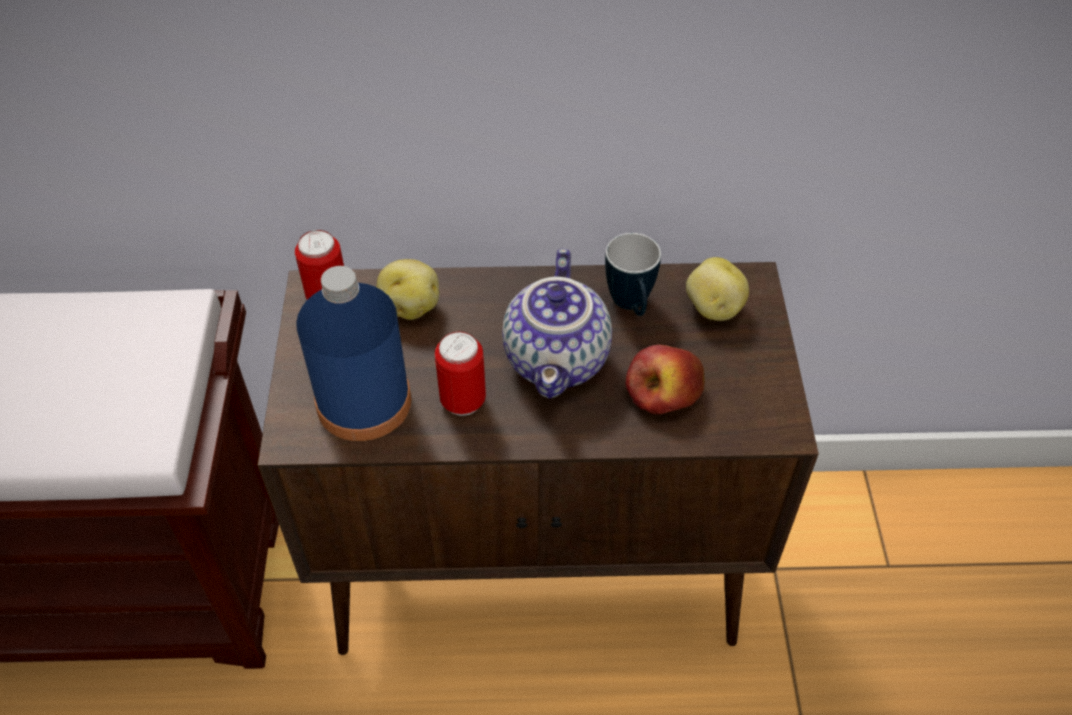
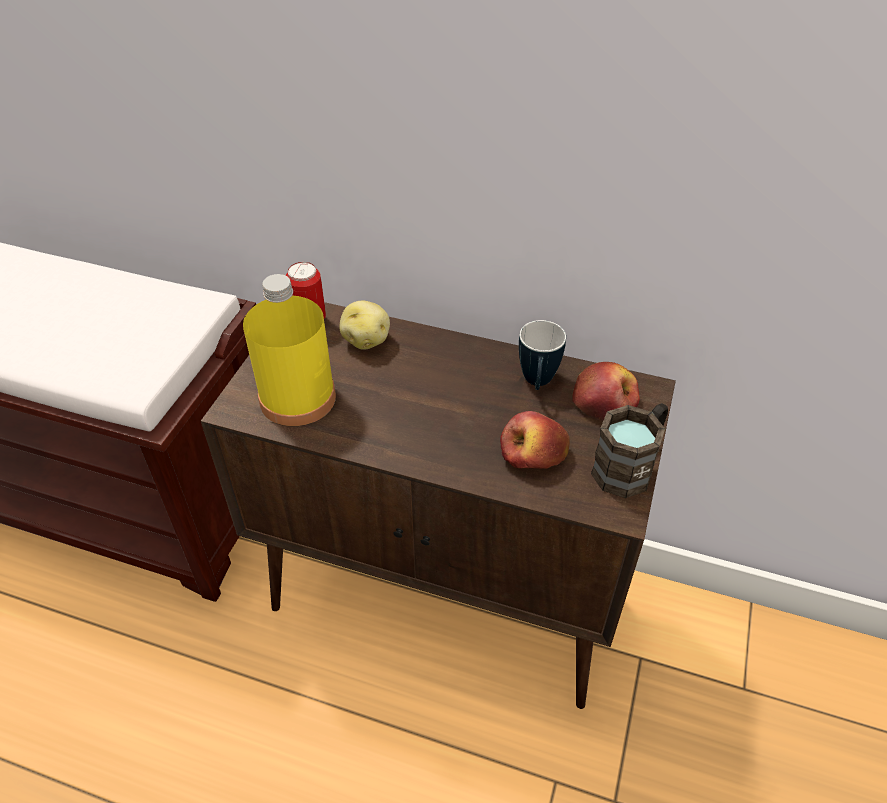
camera: 20 degrees right, 5 degrees down
(364, 402) = (297, 398): blue bottle -> yellow bottle
(463, 401) = (371, 417): can -> none
(559, 361) = (459, 408): teapot -> none
(713, 308) = (604, 402): potato -> apple
(770, 375) = (629, 466): none -> brown mug

